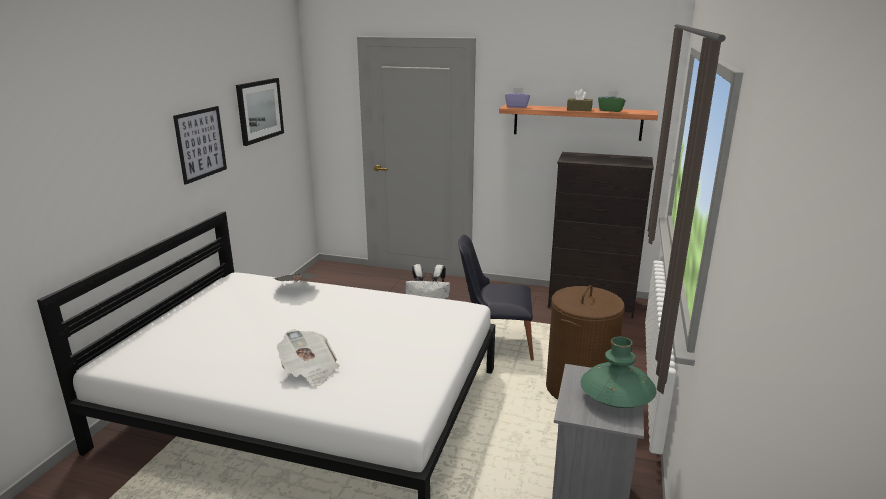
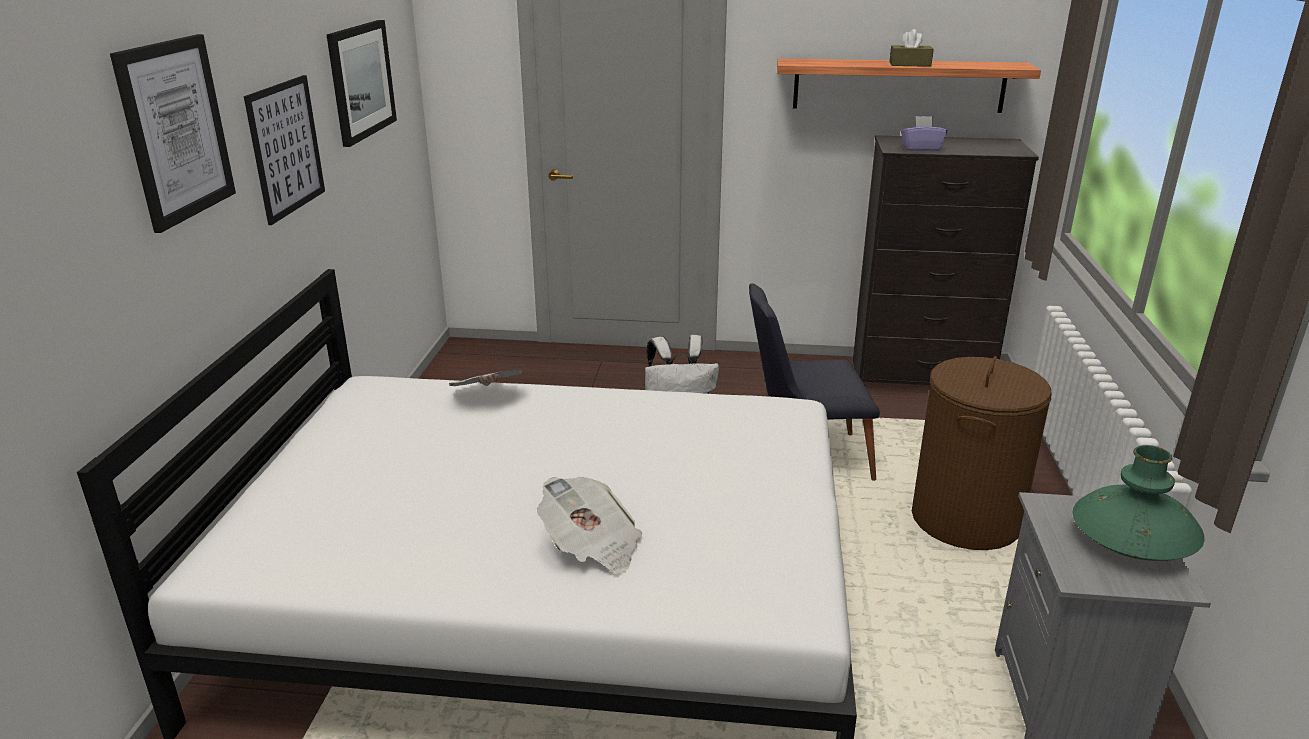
camera: 10 degrees left, 5 degrees up
(125, 131) = (176, 130): none -> picture
(517, 106) = (804, 62): purple tissue box -> purple tissue box (921, 149)
(610, 110) = (960, 64): green tissue box -> none

